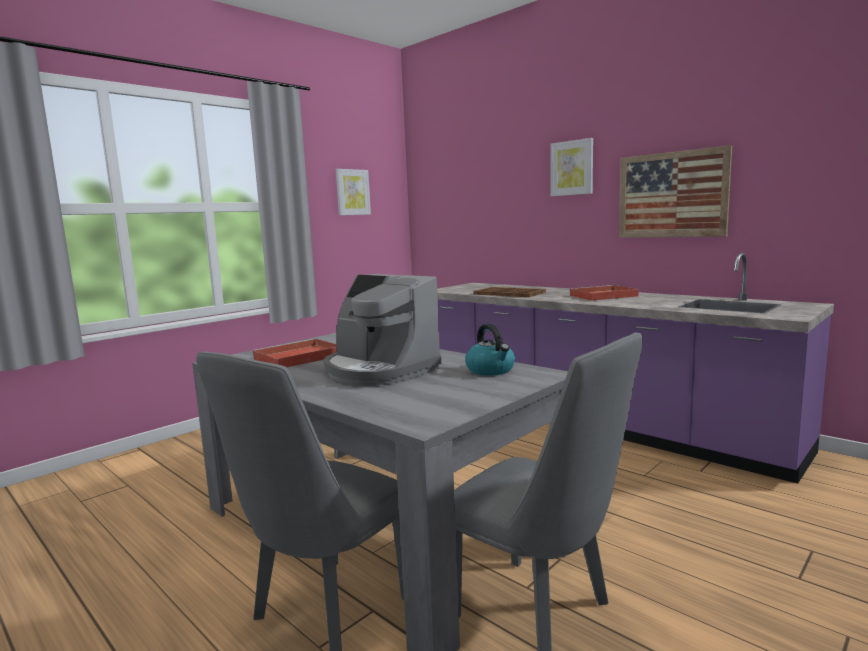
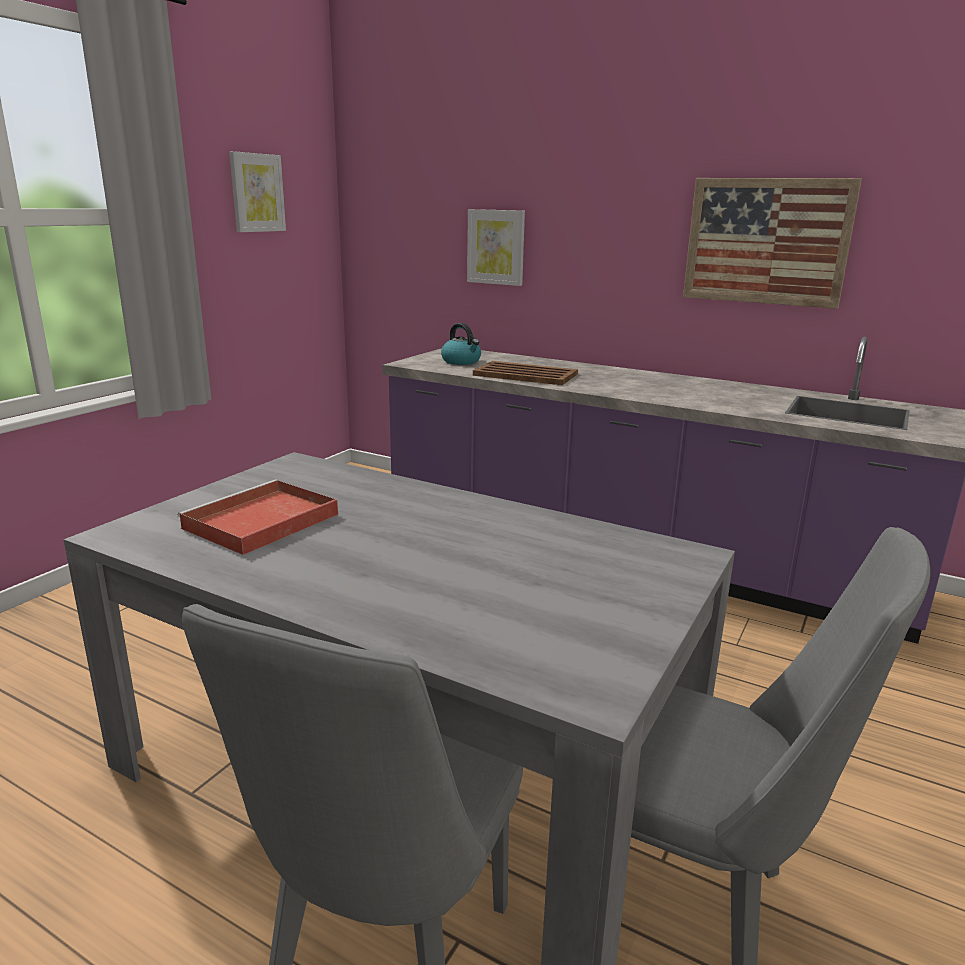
camera: 15 degrees left, 10 degrees up
(379, 370) = (425, 553): coffee machine -> none
(491, 370) = (603, 548): kettle -> kettle (461, 361)
(572, 168) = (617, 185): picture -> picture (496, 247)
(602, 296) = (664, 385): red tray -> none

